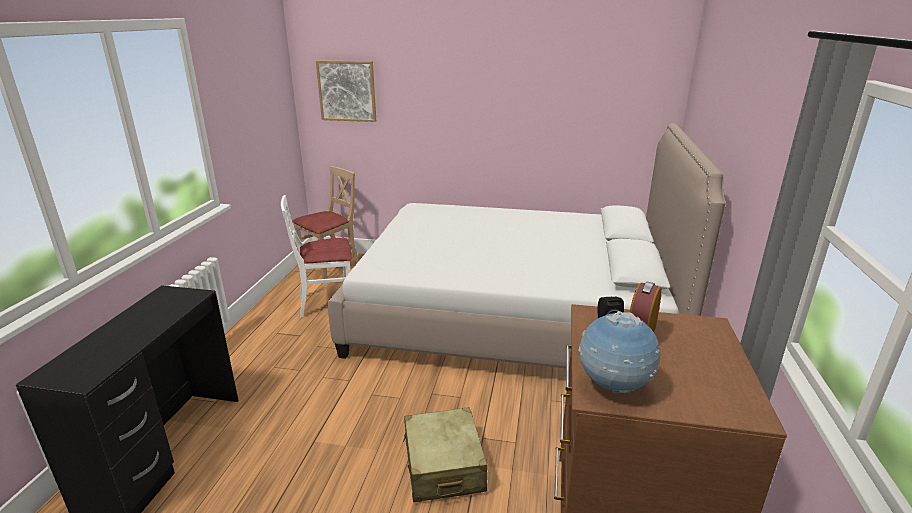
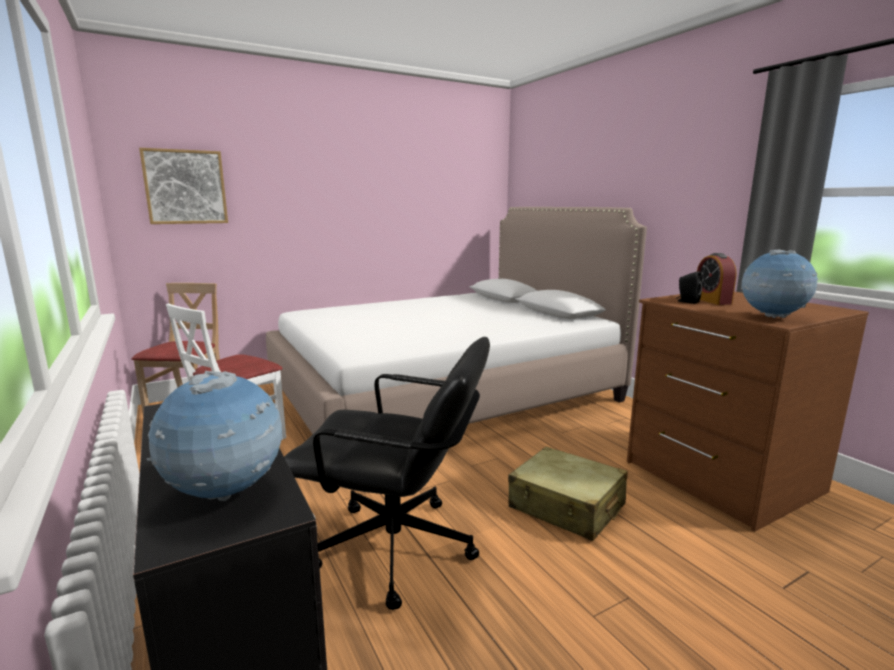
camera: 40 degrees left, 10 degrees down
(89, 361) = (226, 494): none -> globe
(303, 429) = (396, 549): none -> black office chair

